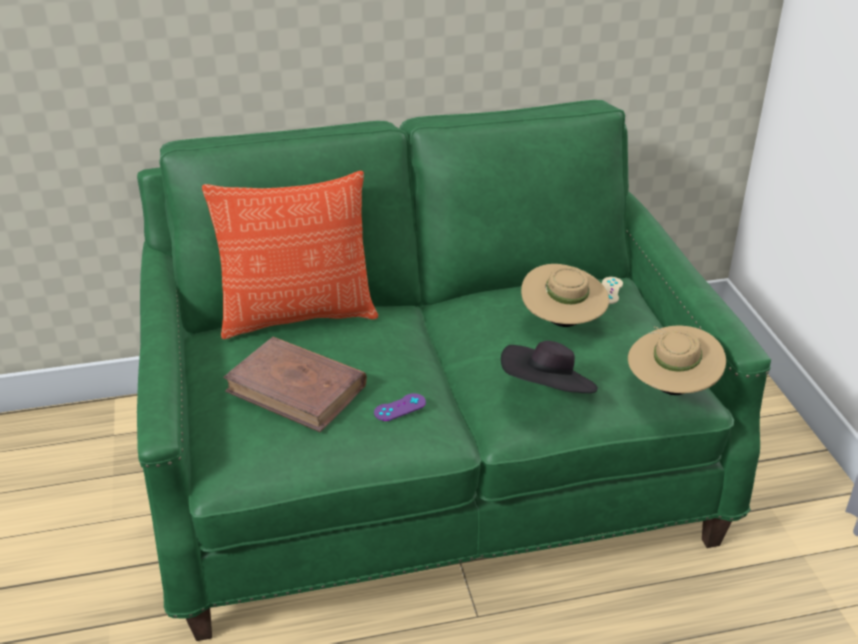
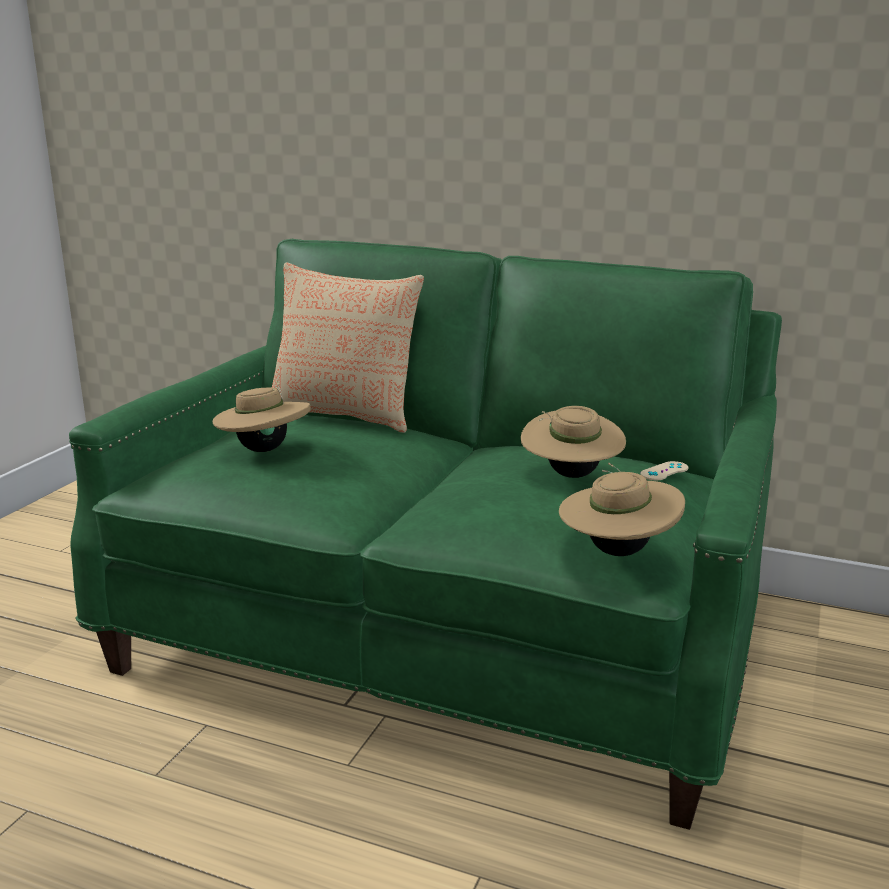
camera: 35 degrees right, 15 degrees down
(297, 389) = (264, 449): brown book -> beige hat
(298, 316) = (344, 417): orange pillow -> beige pillow
(400, 407) = (326, 484): purple game controller -> none
(547, 392) = (474, 512): black hat -> none

